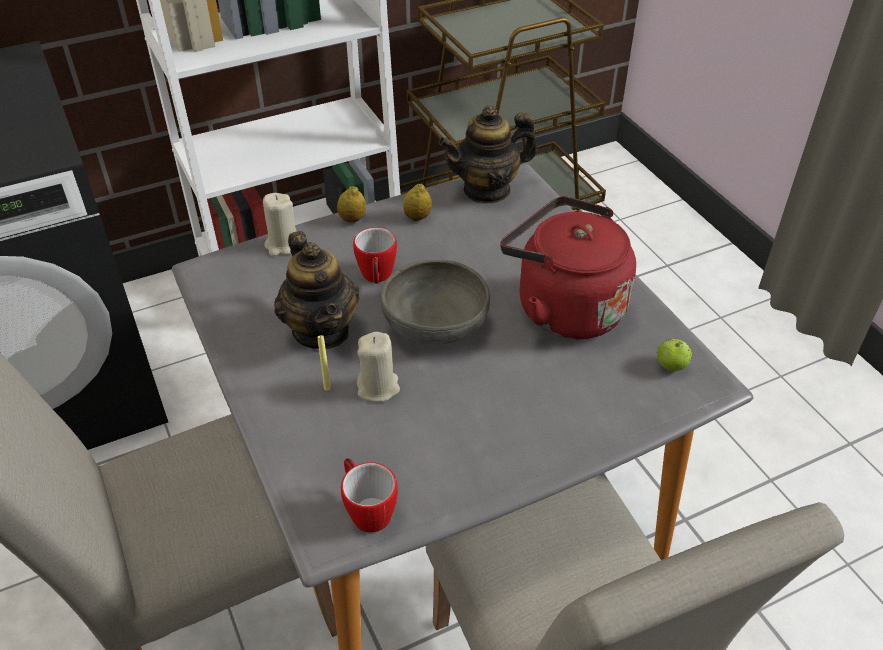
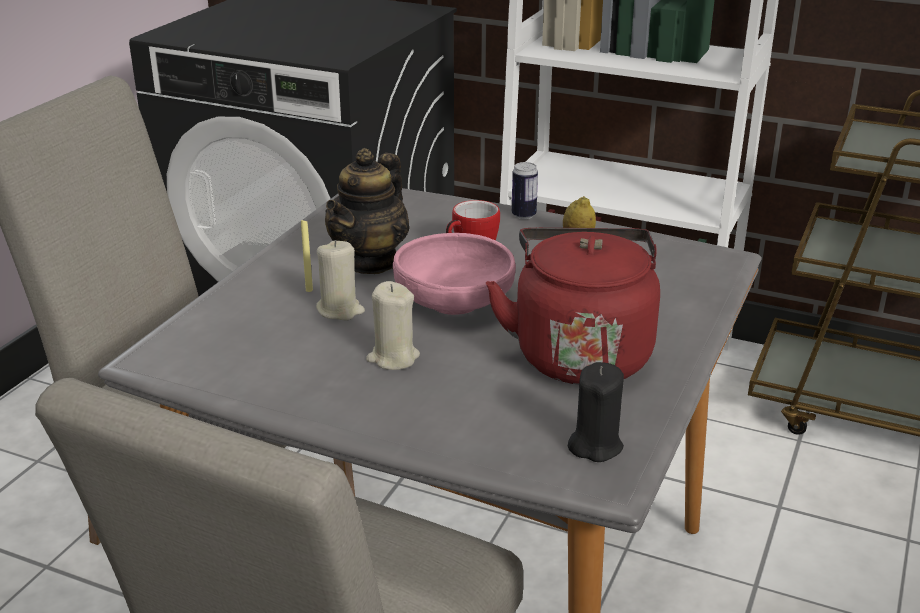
camera: 50 degrees right, 15 degrees down
(283, 245) = (443, 204): beige candle -> beige candle (393, 358)
(352, 219) = (523, 215): lemon -> can
(367, 510) = (198, 362): mug -> none
(435, 324) = (453, 302): grey bowl -> pink bowl
(487, 190) = (678, 251): teapot -> none
(671, 366) = (595, 445): apple -> black candle

